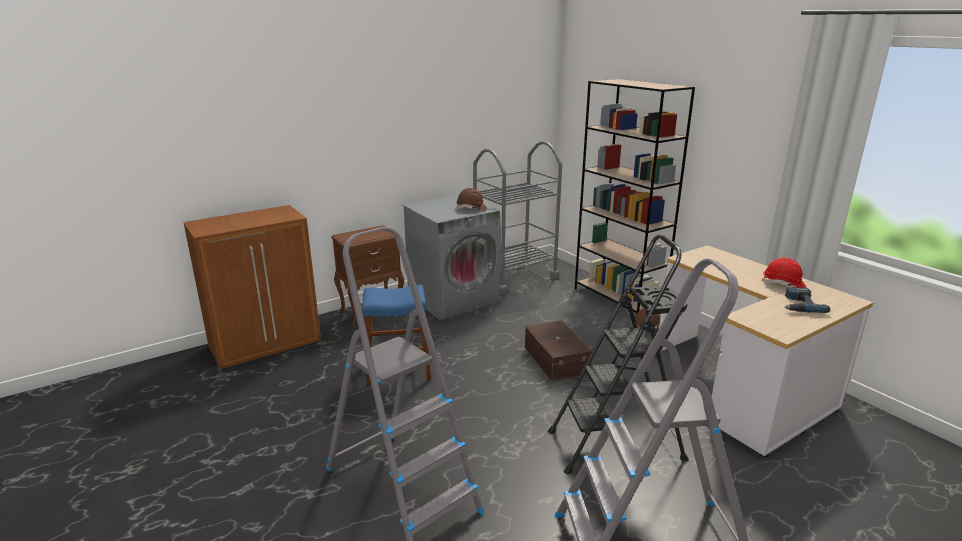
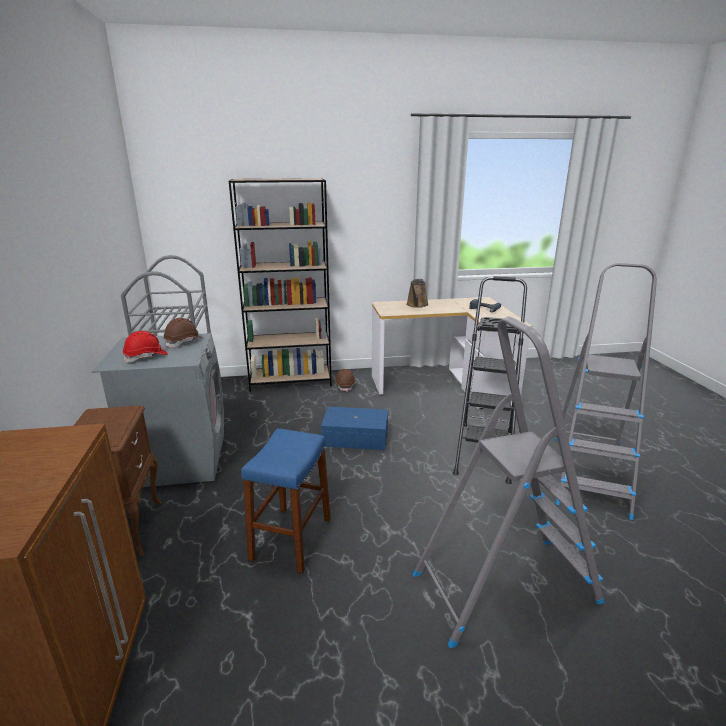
camera: 65 degrees left, 0 degrees up
(557, 359) = (355, 437): brown storage box -> blue storage box
(739, 266) = (416, 305): none -> brown watering can
(783, 284) = (453, 304): red hard hat -> red hard hat (146, 357)

